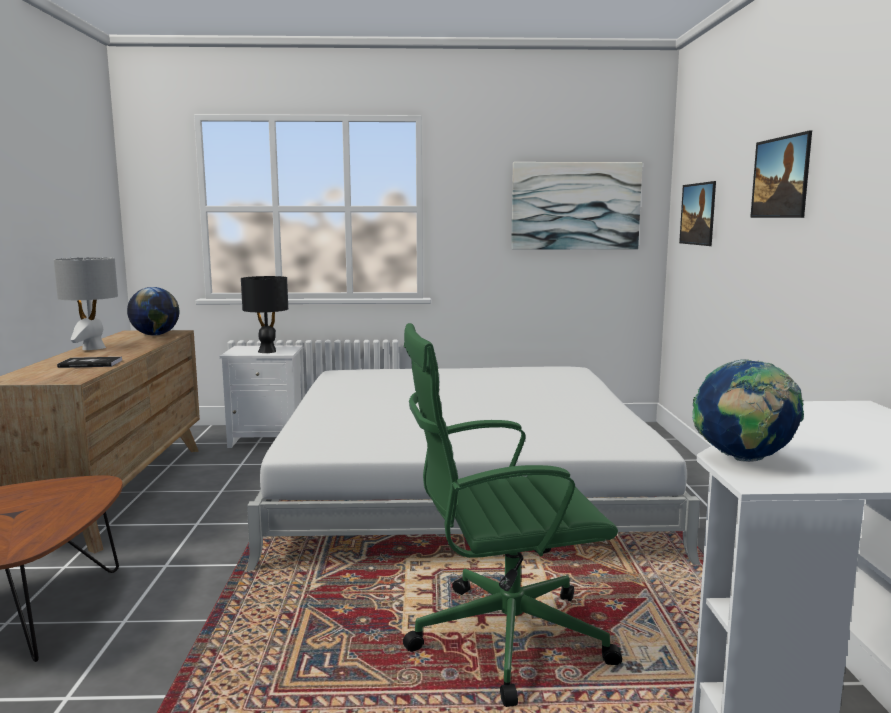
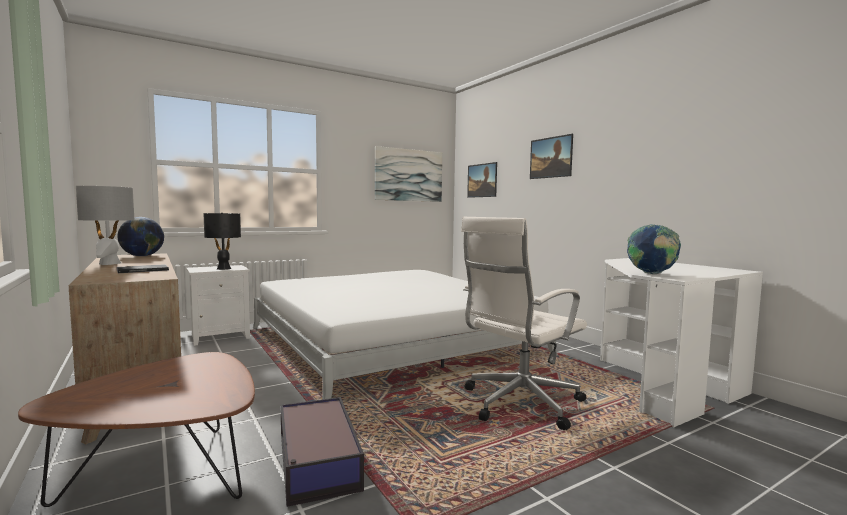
camera: 30 degrees left, 5 degrees down
(153, 642) = (317, 461): none -> storage box
(502, 638) = (519, 404): green office chair -> white office chair

